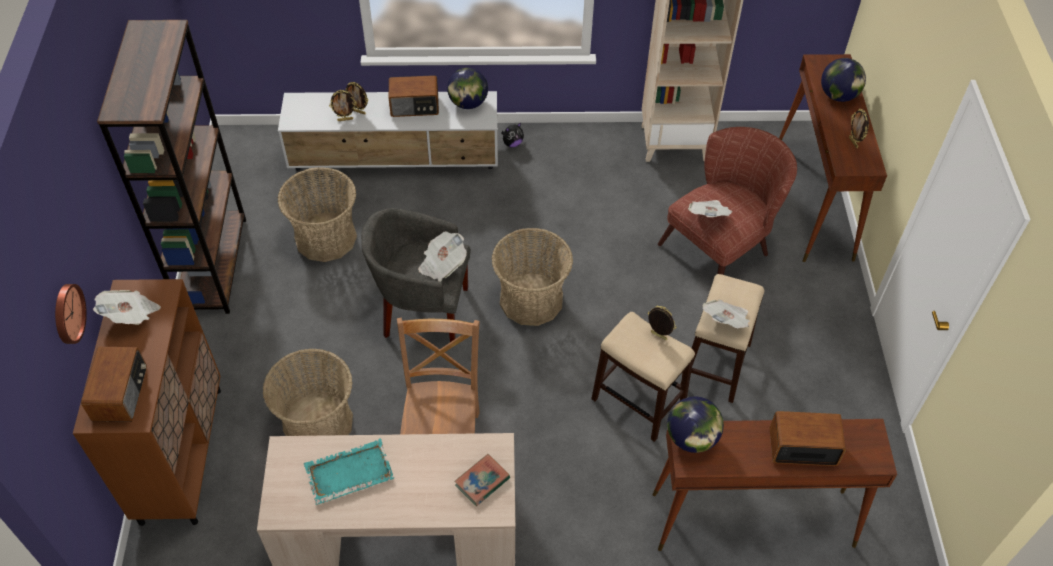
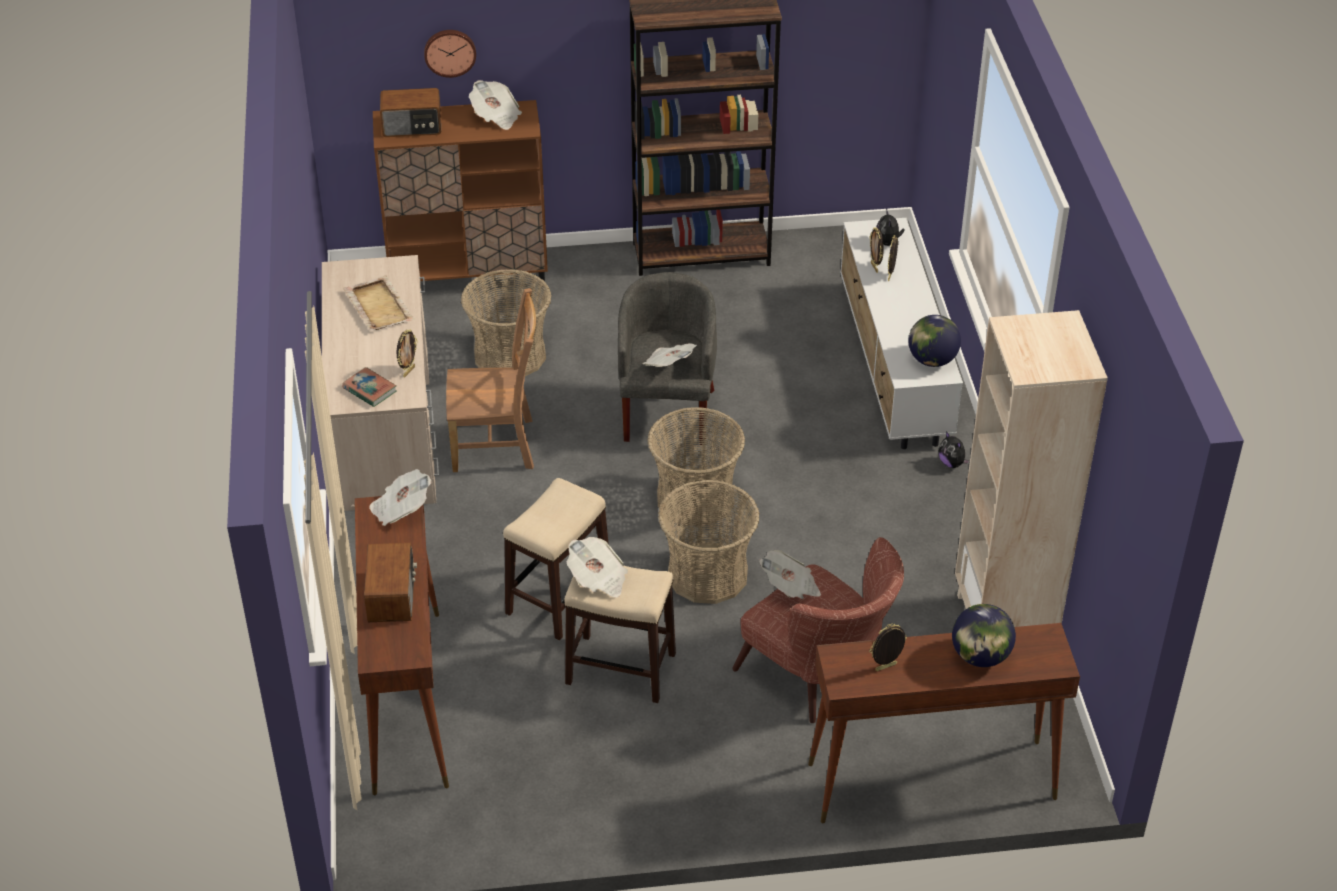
camera: 85 degrees right, 10 degrees down
(315, 107) = (888, 242): none -> plush toy
(325, 238) = (756, 326): basket -> basket (707, 574)
(348, 473) = (378, 306): turquoise tray -> beige tray
(415, 106) = (913, 318): radio -> none
(658, 336) = (569, 521): picture frame -> picture frame (408, 371)
(691, 438) = (401, 509): globe -> newspaper

